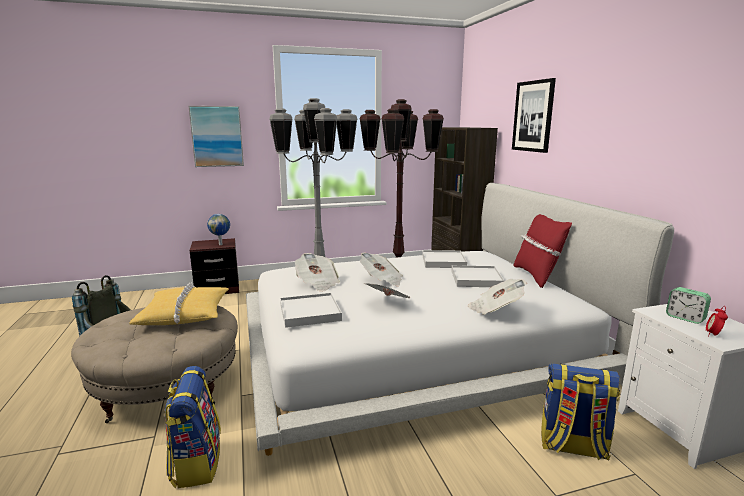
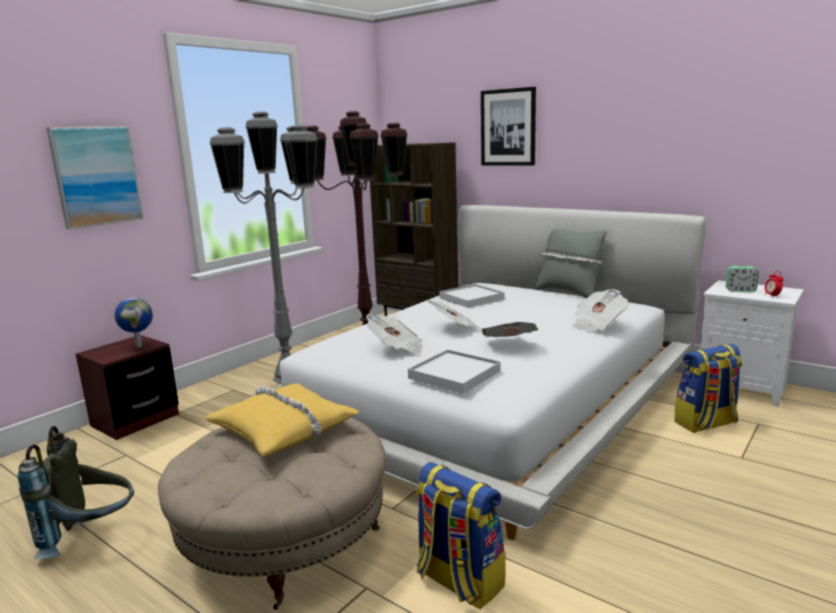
camera: 35 degrees left, 0 degrees up
(476, 279) = (532, 306): white tray -> none
(536, 276) = (568, 292): red pillow -> grey pillow

